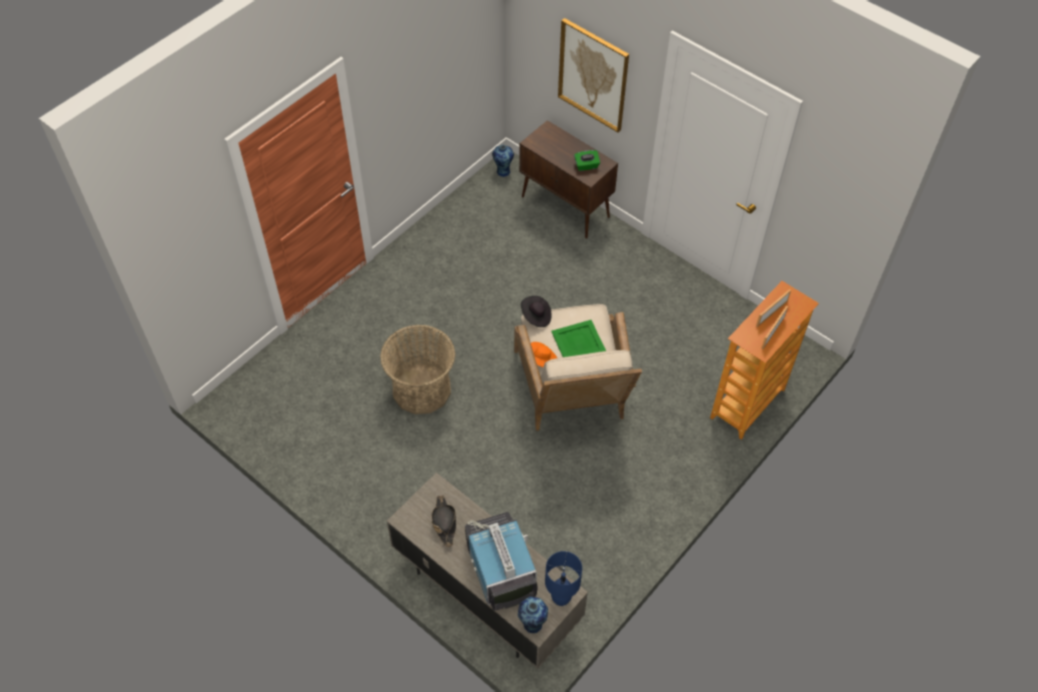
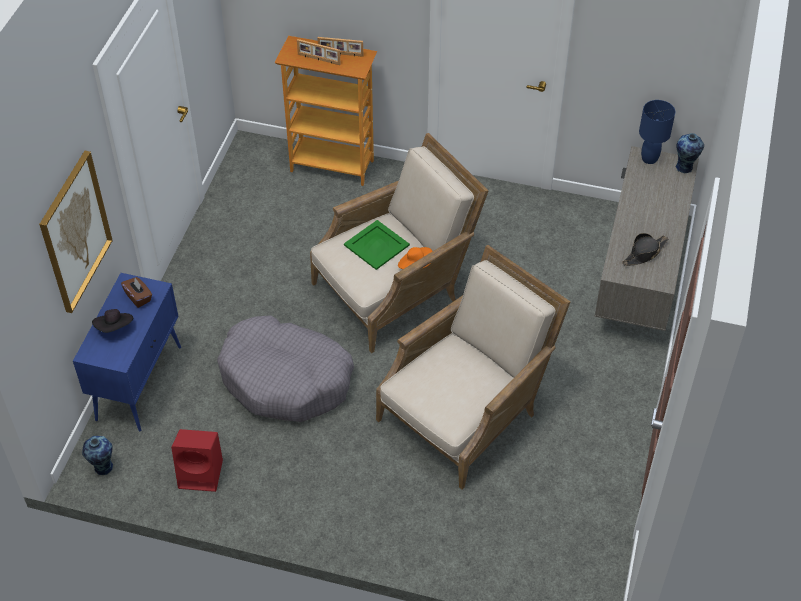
camera: 115 degrees left, 5 degrees down
(421, 389) = (467, 411): basket -> beige armchair
(465, 218) = (202, 474): none -> red speaker
(500, 567) = (654, 203): television -> none
(519, 289) = (286, 379): none -> grey dog bed
(536, 316) = (363, 289): black hat -> black hat (115, 327)
(566, 207) = (139, 382): brown cabinet -> blue cabinet
(586, 166) = (138, 297): green tissue box -> brown tissue box

